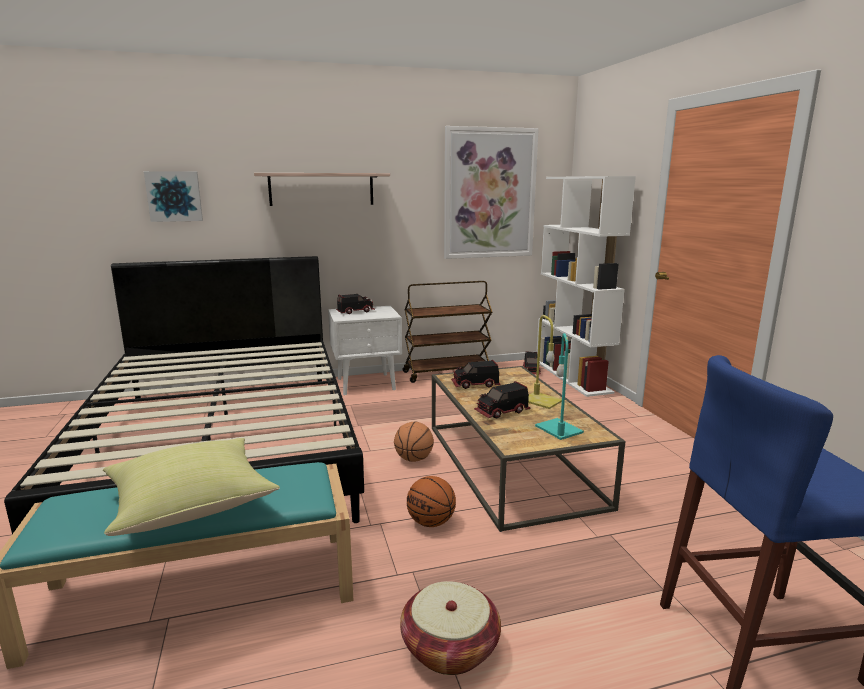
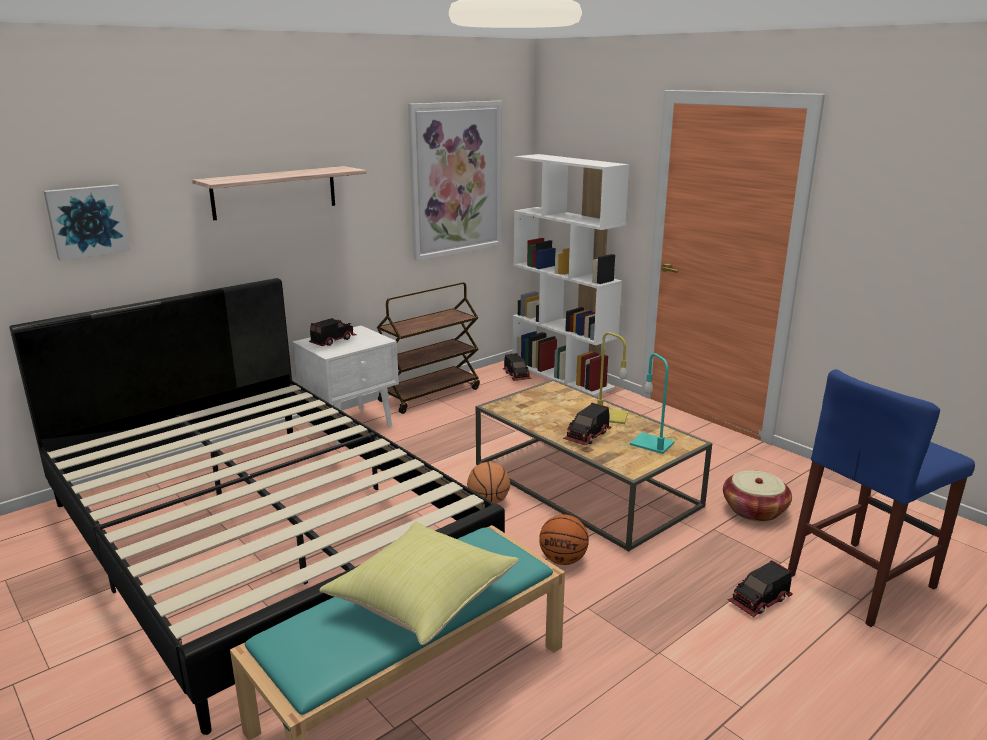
camera: 25 degrees left, 5 degrees up
(450, 647) = (670, 656): basket -> basket (754, 510)
(475, 385) = (532, 411): toy truck -> toy truck (760, 601)

